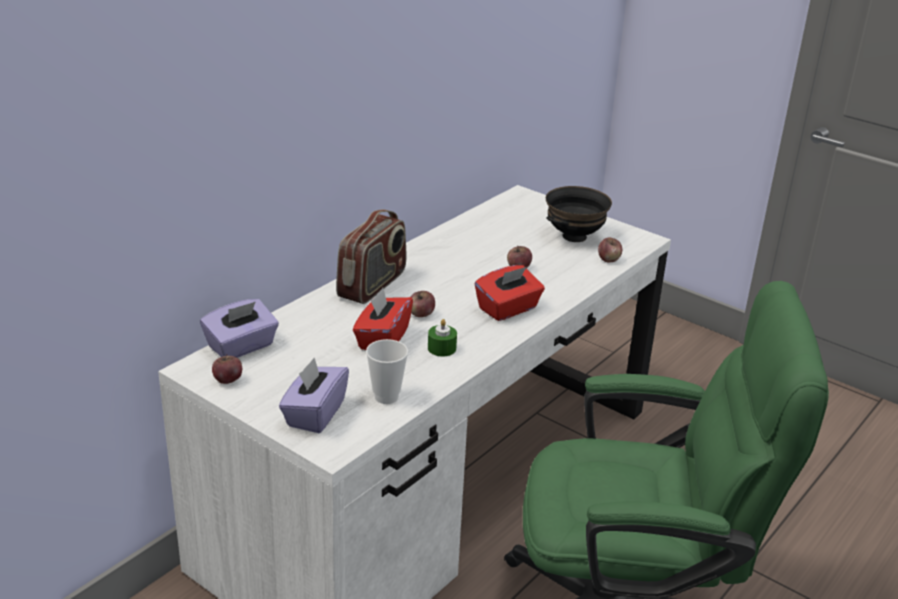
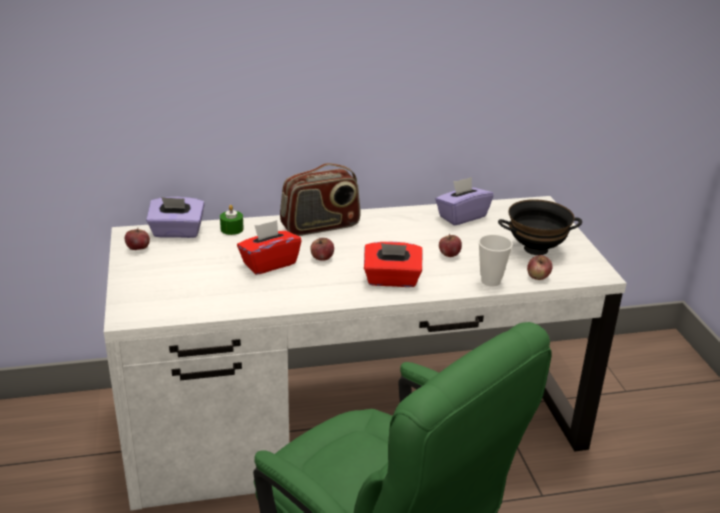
camera: 40 degrees right, 0 degrees up
(314, 414) = (152, 291): purple tissue box -> purple tissue box (462, 216)
(386, 397) = (211, 300): cup -> cup (490, 281)
(442, 348) = (299, 286): green candle -> green candle (232, 229)

